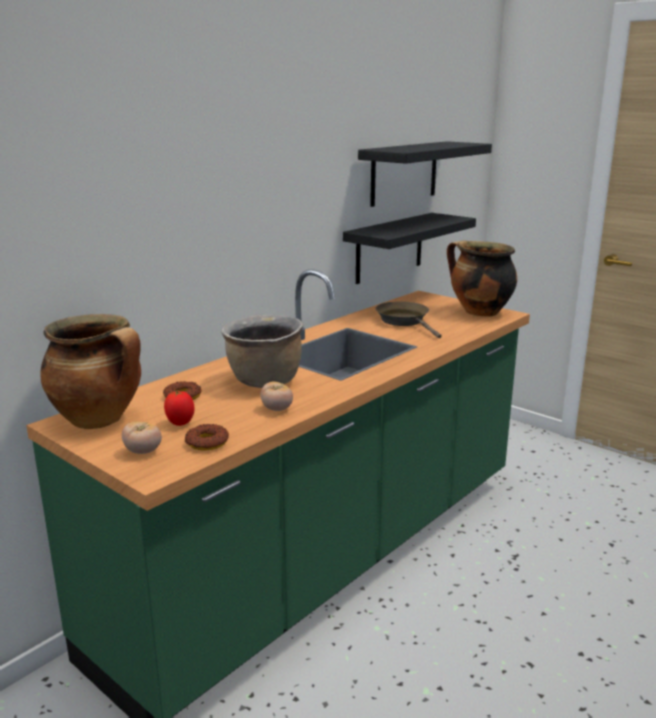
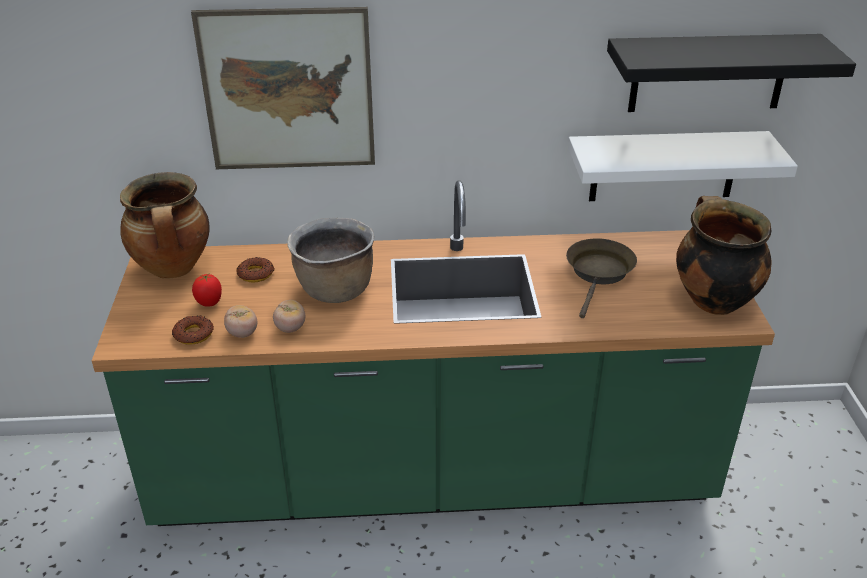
camera: 45 degrees right, 15 degrees up
(143, 451) = (148, 318): tomato -> tomato (242, 333)
(164, 214) = (288, 90): none -> picture
(389, 248) = (664, 166): black shelf -> white shelf

